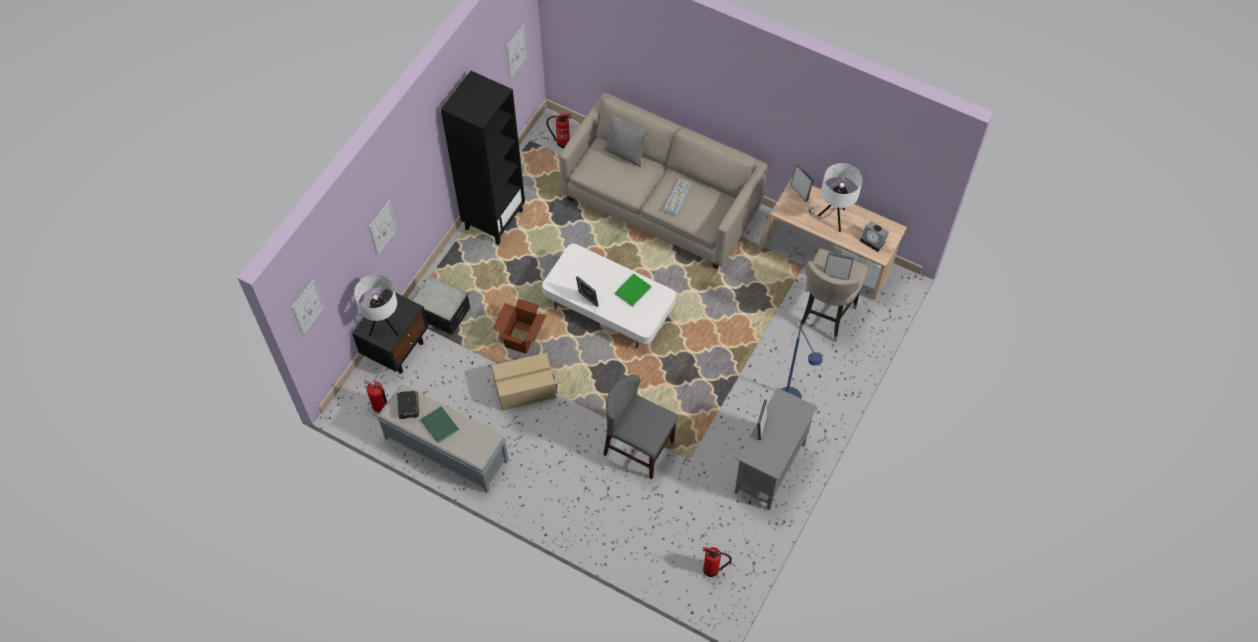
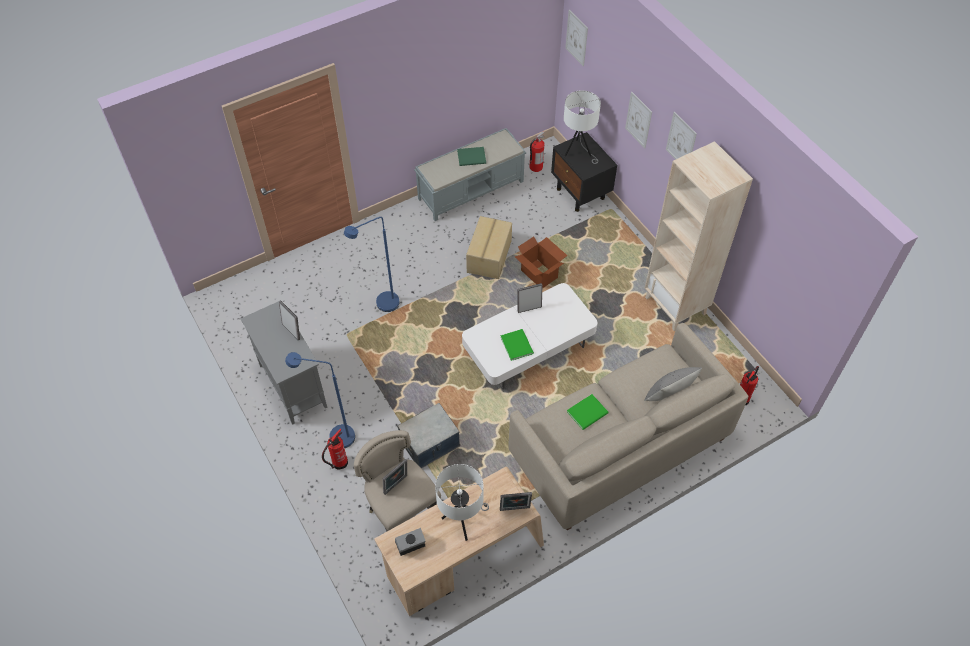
camera: 120 degrees right, 5 degrees down
(408, 407) = (500, 146): black book -> none
(443, 312) = (597, 234): storage box -> storage box (430, 444)
(494, 219) = (676, 306): black bookcase -> beige bookcase
(516, 51) = (802, 284): picture -> picture (681, 141)
(639, 448) = (382, 305): grey chair -> blue floor lamp
(676, 196) = (588, 412): keyboard -> green book
(712, 570) = (247, 303): fire extinguisher -> fire extinguisher (338, 463)

